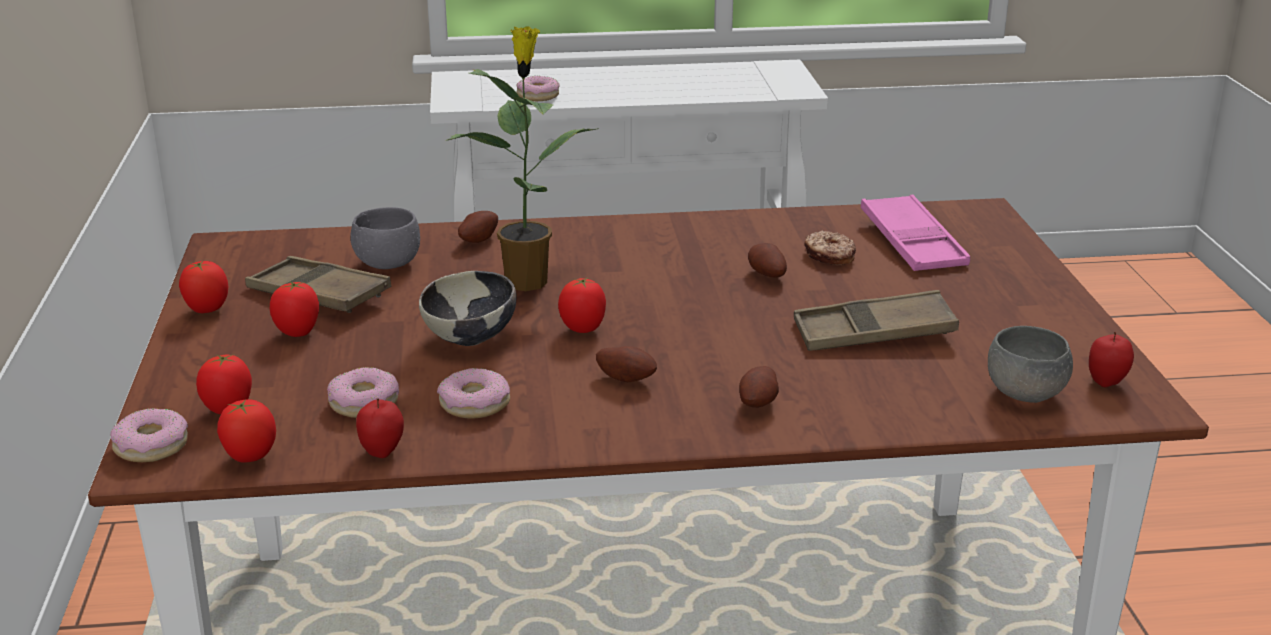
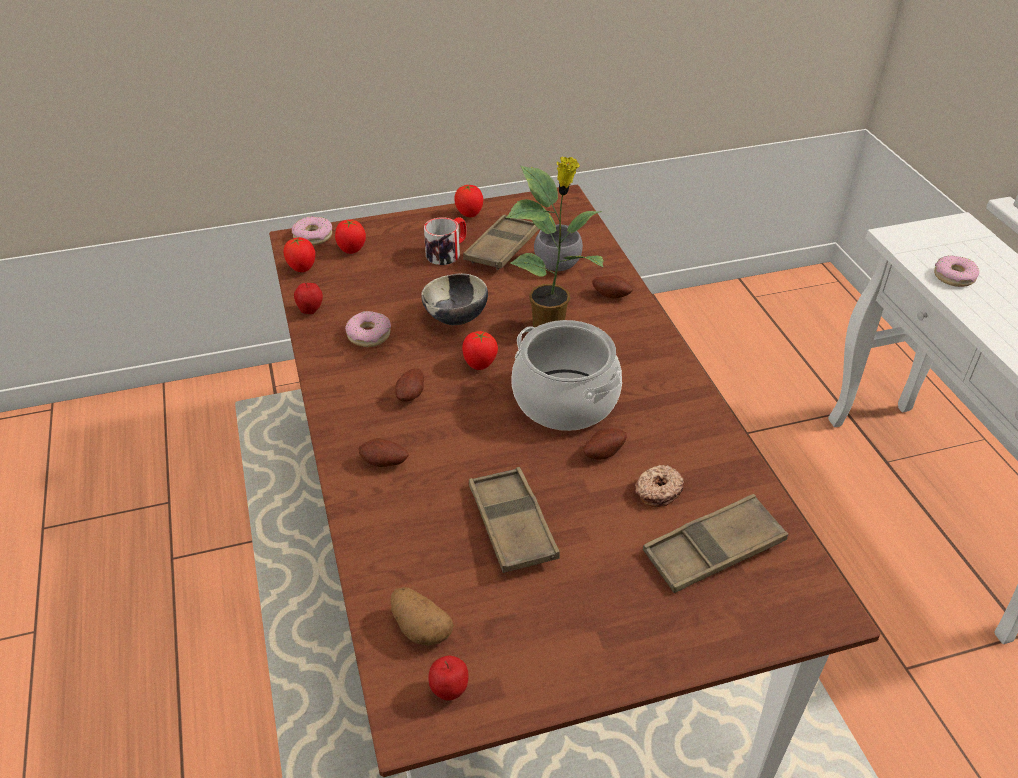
camera: 80 degrees right, 15 degrees up
(298, 333) = (447, 252): tomato -> mug
(363, 403) = (365, 293): donut -> none
(671, 286) = (564, 400): none -> cooking pot
(912, 243) = (713, 550): pink tray -> brown tray
(1025, 394) = (419, 628): grey bowl -> potato

